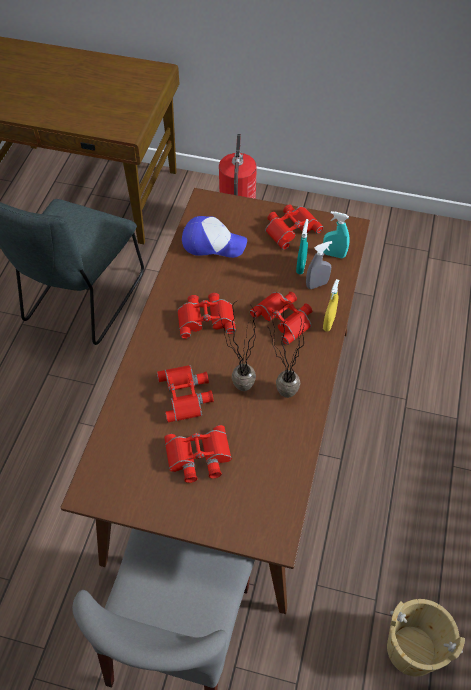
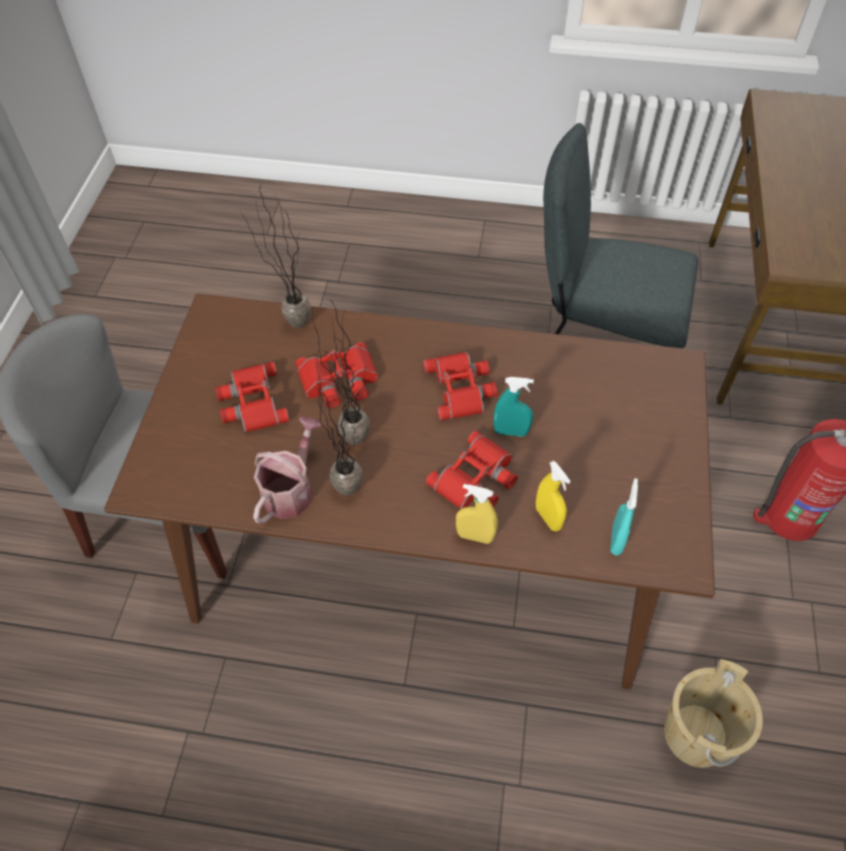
camera: 85 degrees right, 0 degrees up
(115, 429) = (290, 322): none -> potted plant
(213, 243) = (599, 383): cap -> none
(285, 429) = (291, 490): none -> watering can
(290, 228) = (657, 477): red binoculars -> none
(301, 267) = (579, 495): turquoise spray bottle -> turquoise spray bottle (511, 432)
(317, 284) = (548, 518): grey spray bottle -> yellow spray bottle
(412, 649) = (136, 781): beige bucket -> beige bucket (696, 734)

